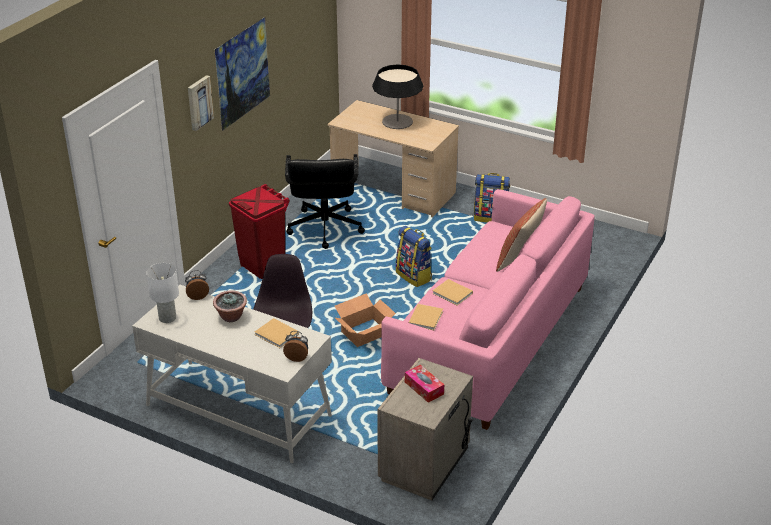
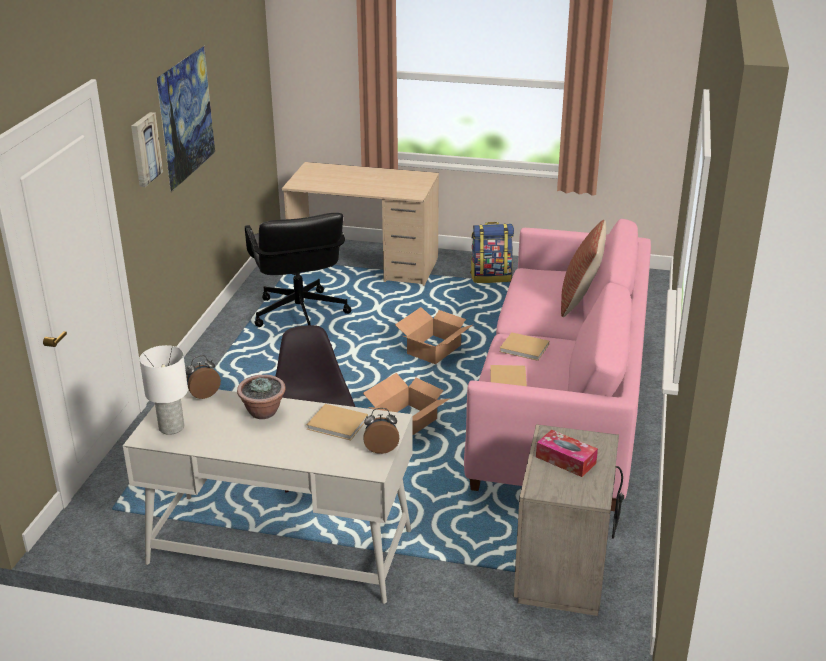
camera: 15 degrees left, 5 degrees down
(263, 266) = (240, 366): red trash can -> none
(397, 121) = (365, 177): table lamp -> none
(414, 276) = (435, 350): backpack -> cardboard box

